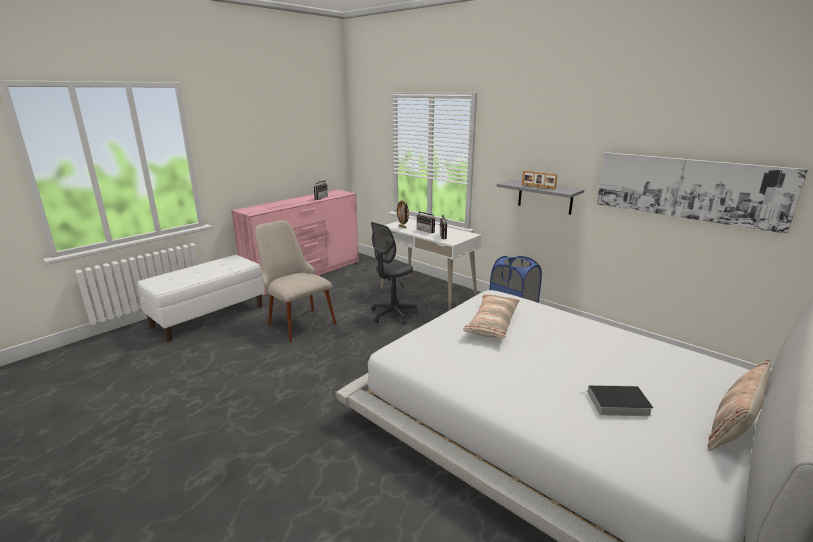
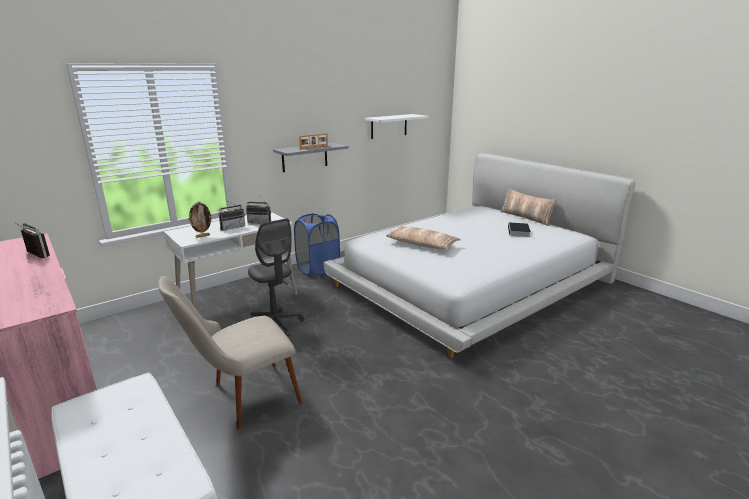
camera: 80 degrees left, 0 degrees up
(688, 188) = (389, 126): picture -> white shelf

